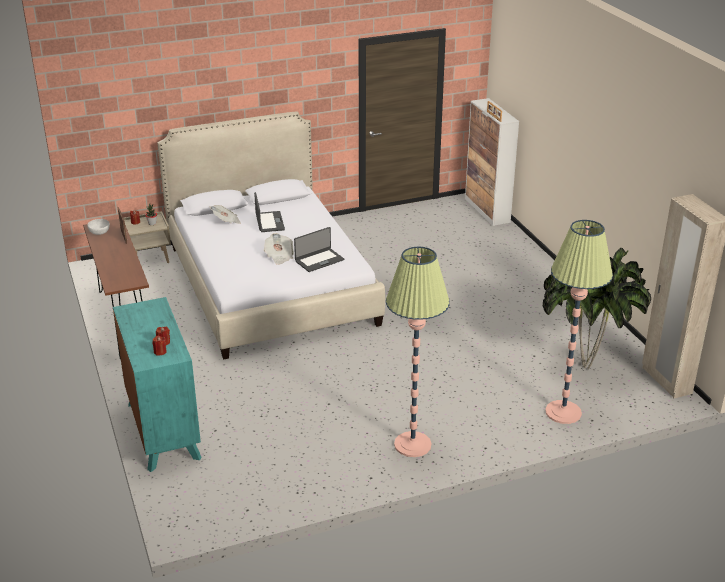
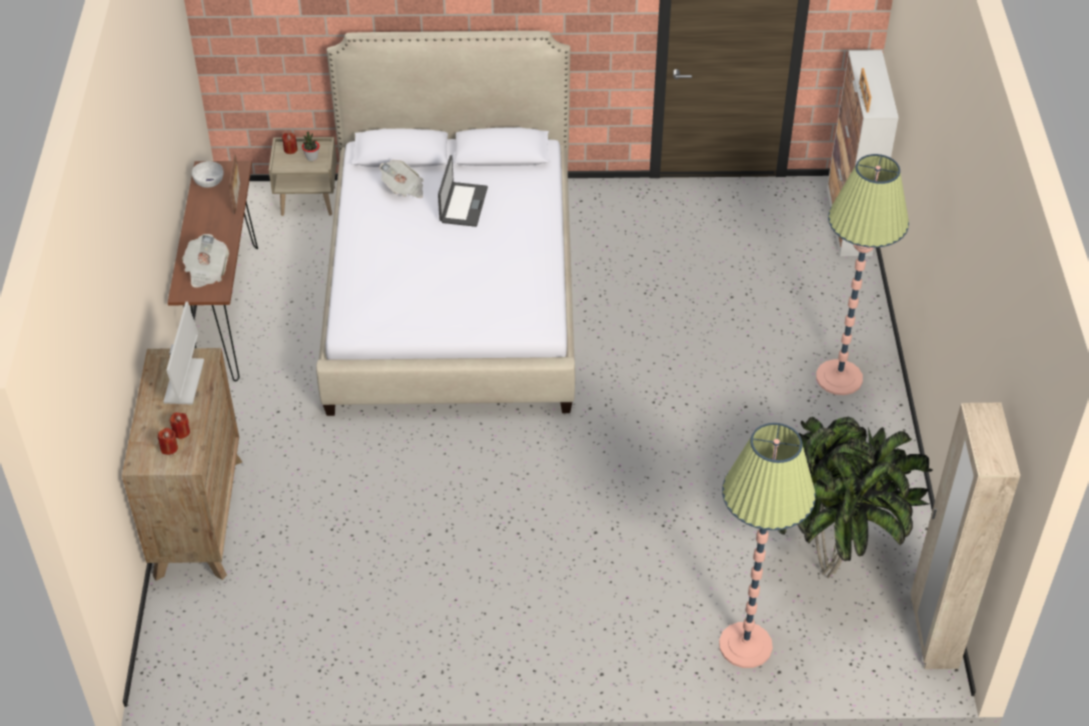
camera: 20 degrees right, 15 degrees up
(150, 317) = (184, 382): none -> monitor
(163, 430) = (198, 517): turquoise dresser -> brown dresser
(279, 256) = (444, 278): newspaper -> newspaper (206, 271)
(319, 260) = (495, 300): laptop -> none
(412, 444) = (506, 638): floor lamp -> floor lamp (839, 378)

